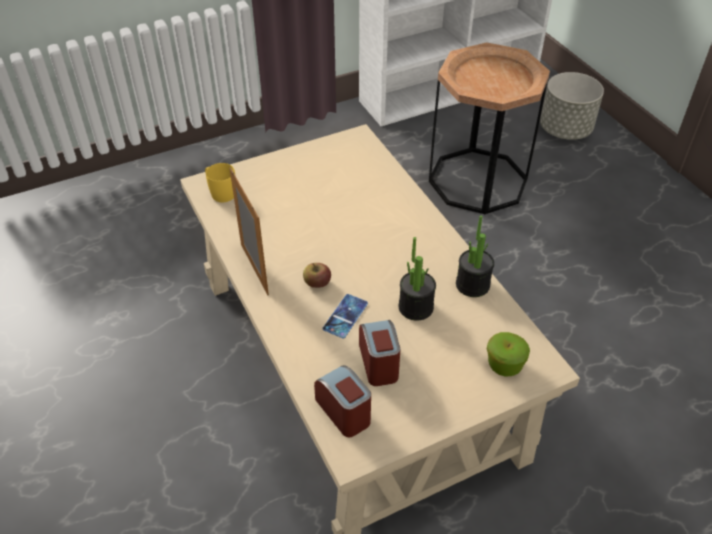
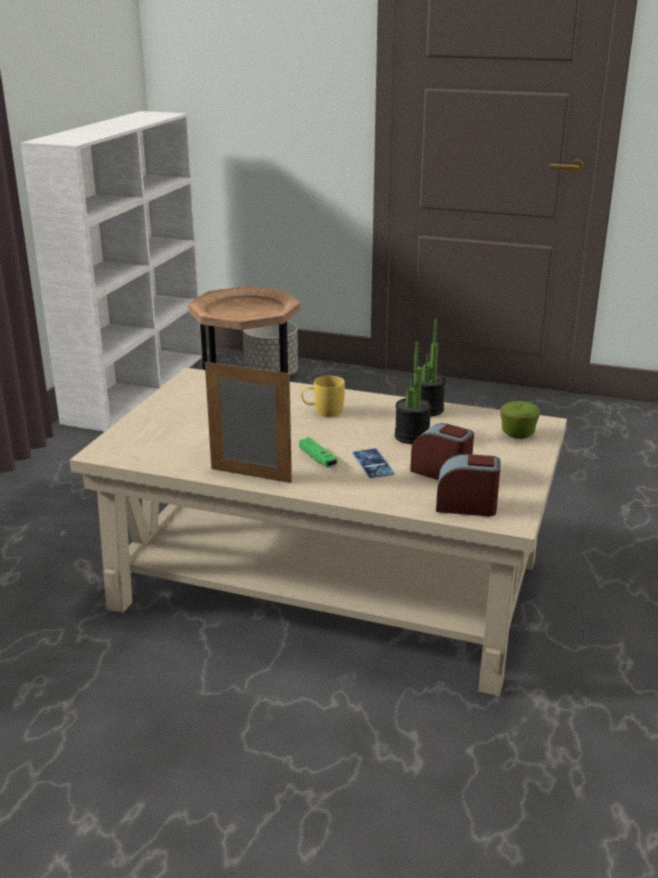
camera: 45 degrees left, 20 degrees down
(220, 192) = (128, 450): yellow mug -> yellow mug (323, 411)
(317, 283) = (317, 459): apple -> green game controller

